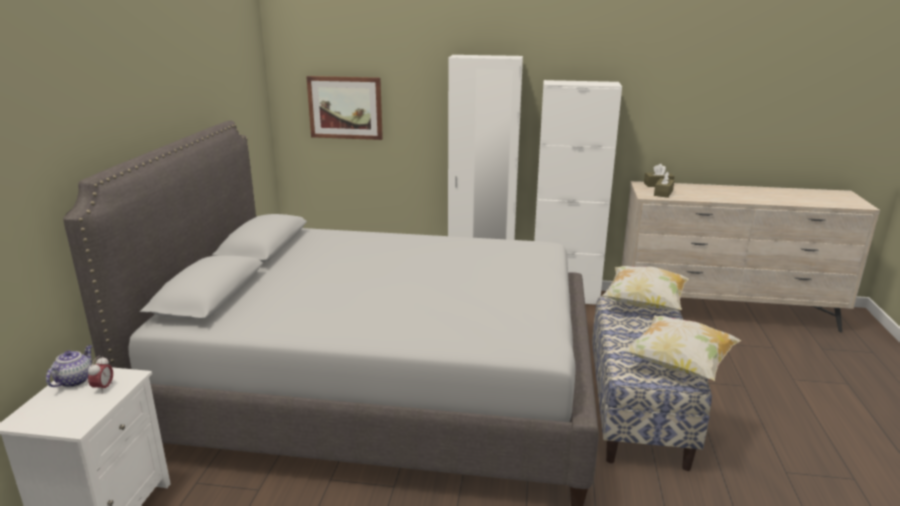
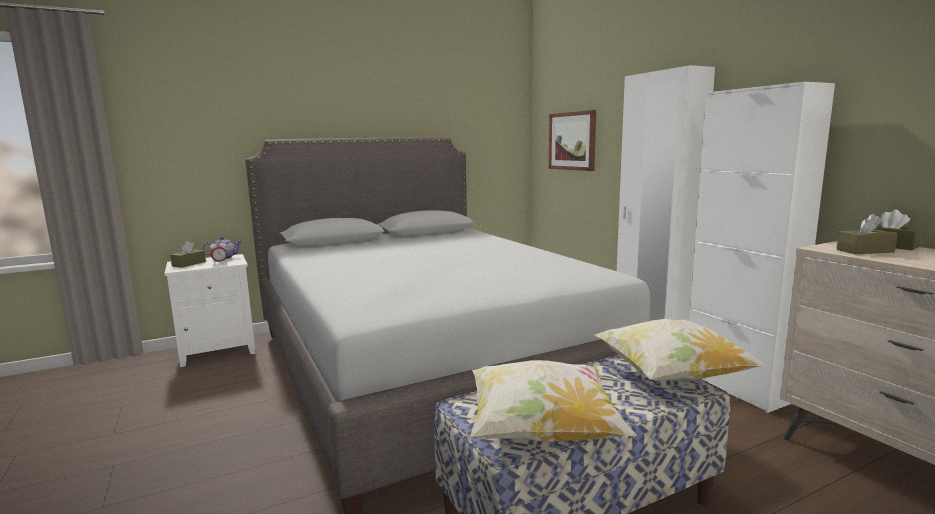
camera: 55 degrees right, 10 degrees down
(57, 412) = (189, 264): none -> brown tissue box

